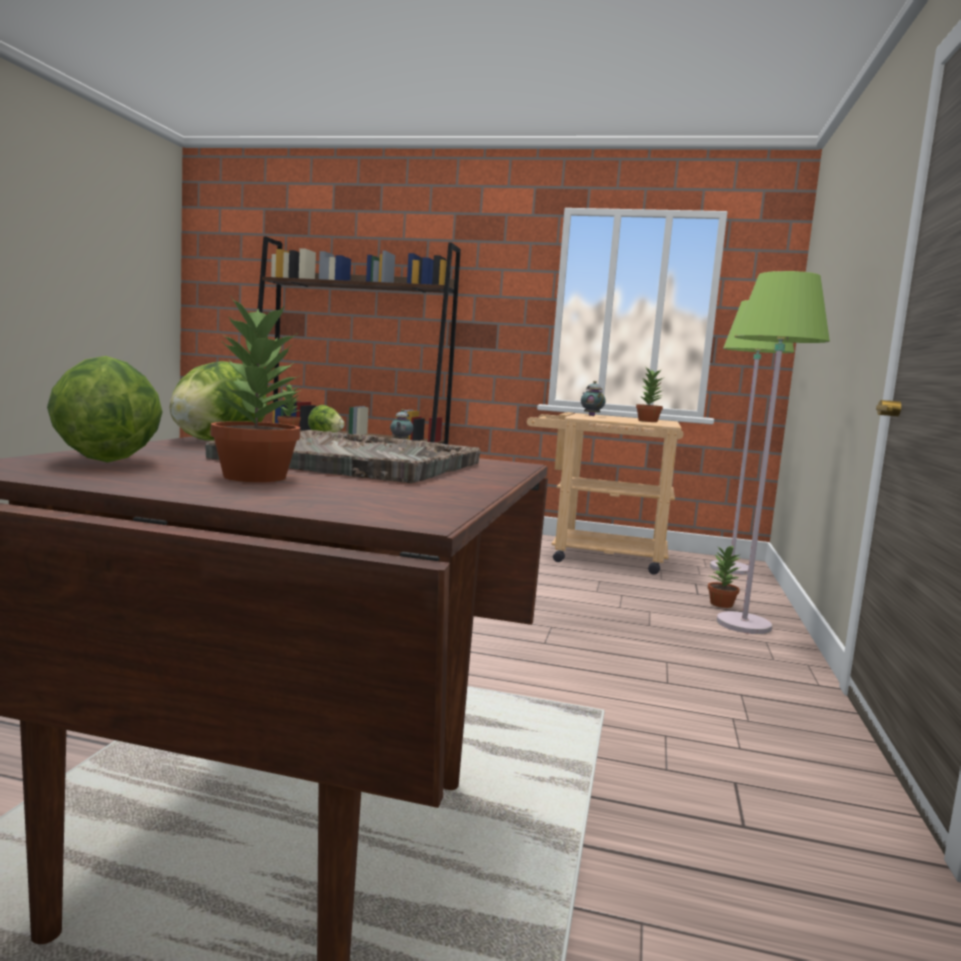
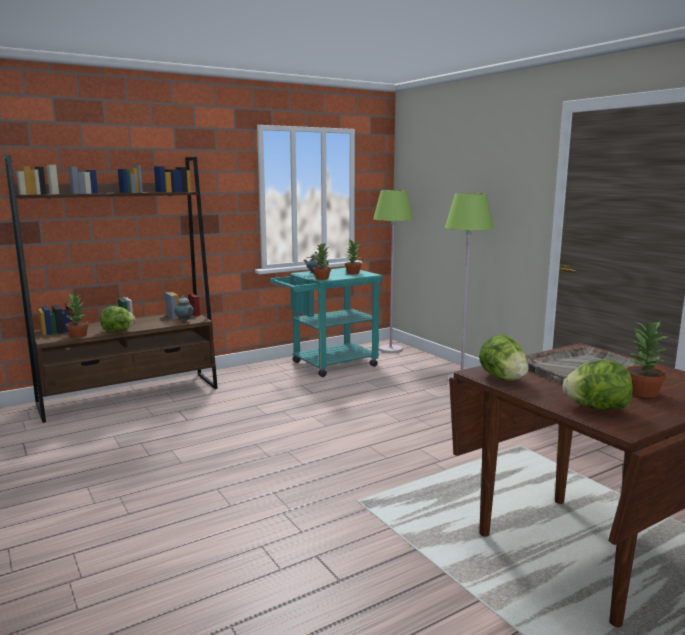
camera: 45 degrees left, 5 degrees up
(596, 556) = (328, 365): beige cart -> turquoise cart
(720, 604) = (432, 373): potted plant -> potted plant (322, 278)

